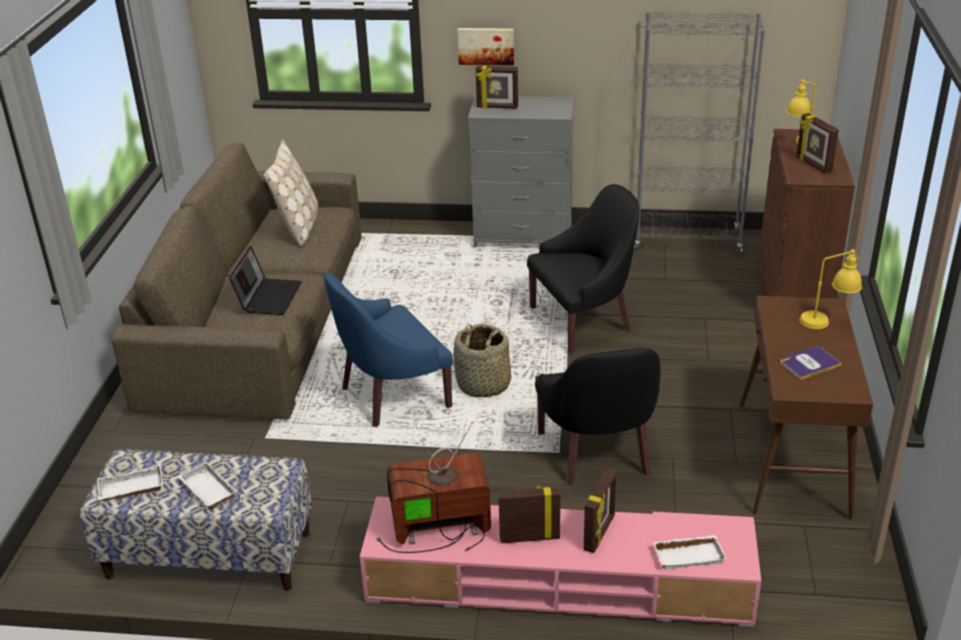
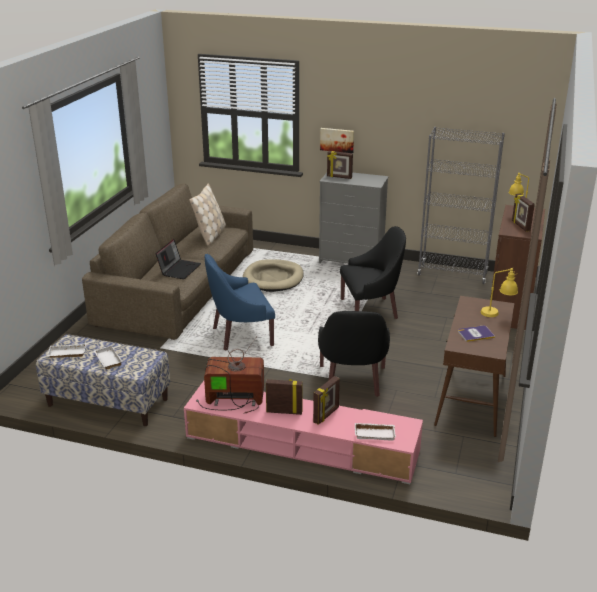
camera: 10 degrees right, 5 degrees down
(410, 284) = (273, 278): none -> beige dog bed
(483, 385) = (296, 336): basket -> none

